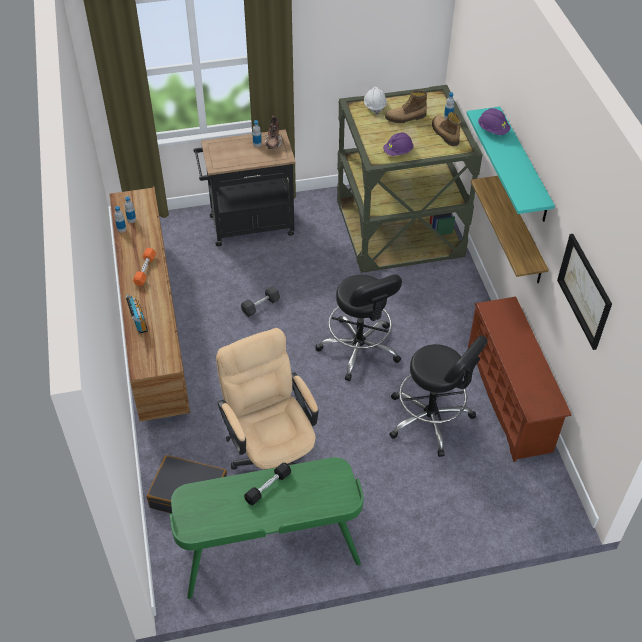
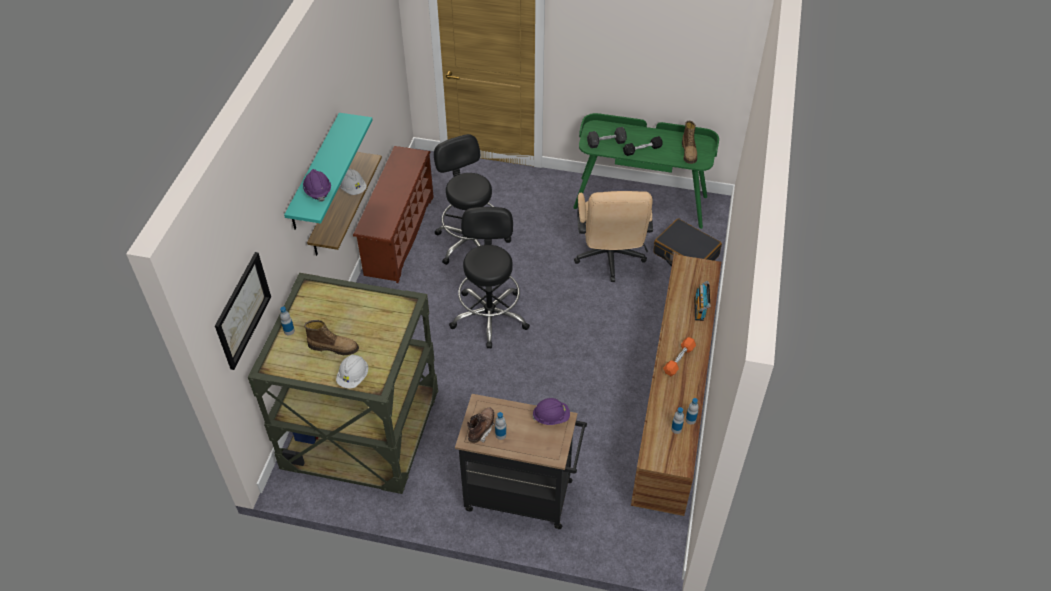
camera: 155 degrees left, 0 degrees up
(260, 306) = (557, 390): grey dumbbell -> grey dumbbell (606, 143)
(398, 152) = (378, 306): purple hard hat -> purple hard hat (551, 417)
(444, 134) = (312, 311): boot -> boot (689, 152)
(509, 231) = (353, 188): none -> white hard hat
(585, 291) = (368, 82): picture -> picture (242, 310)

